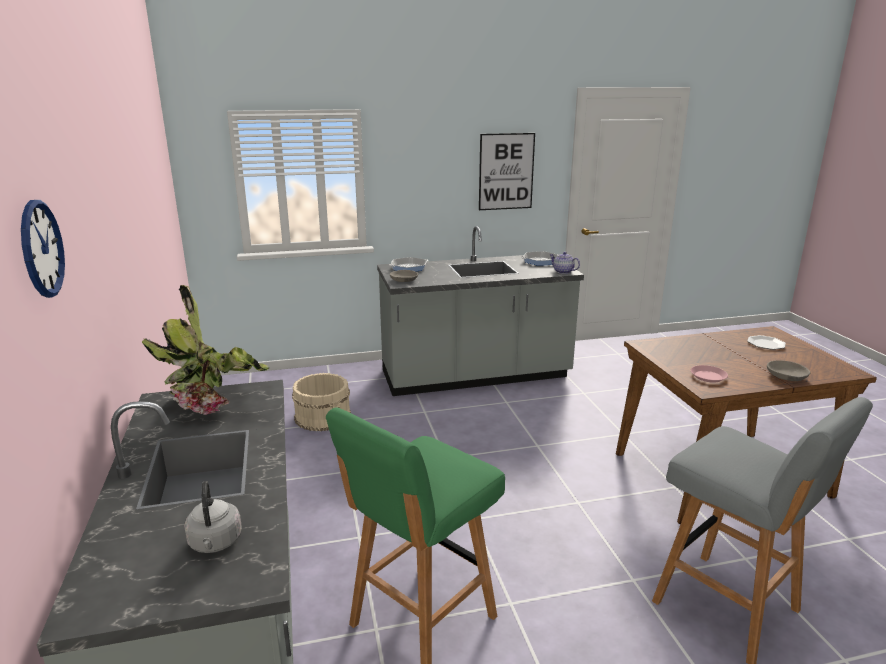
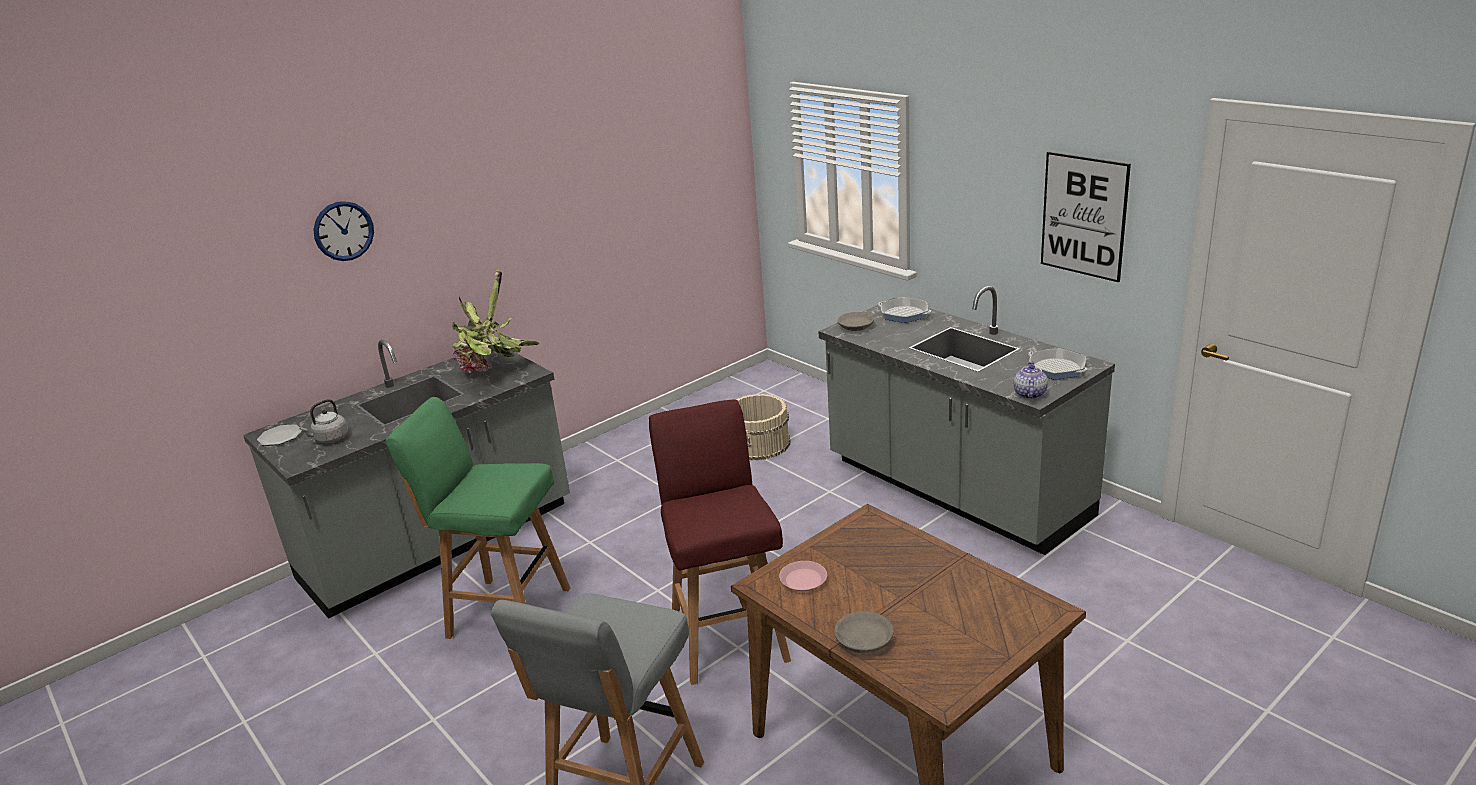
camera: 65 degrees right, 5 degrees up
(564, 503) = (729, 637): none -> red stool
(766, 344) = (981, 611): plate -> plate (280, 437)

